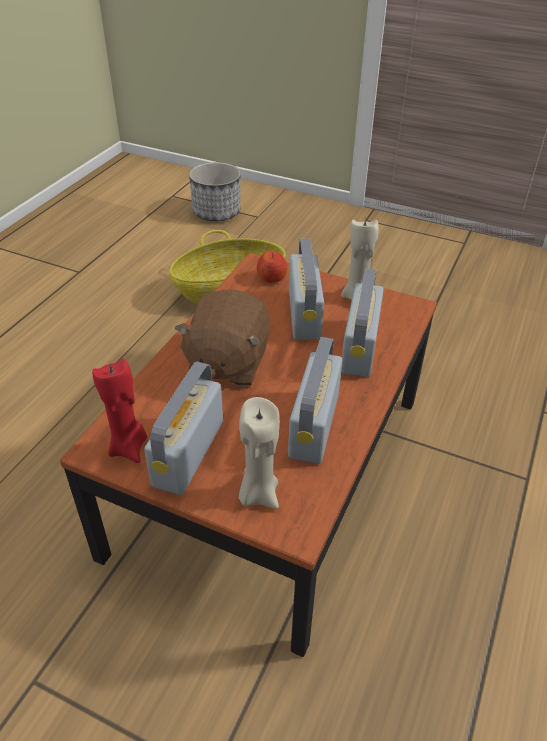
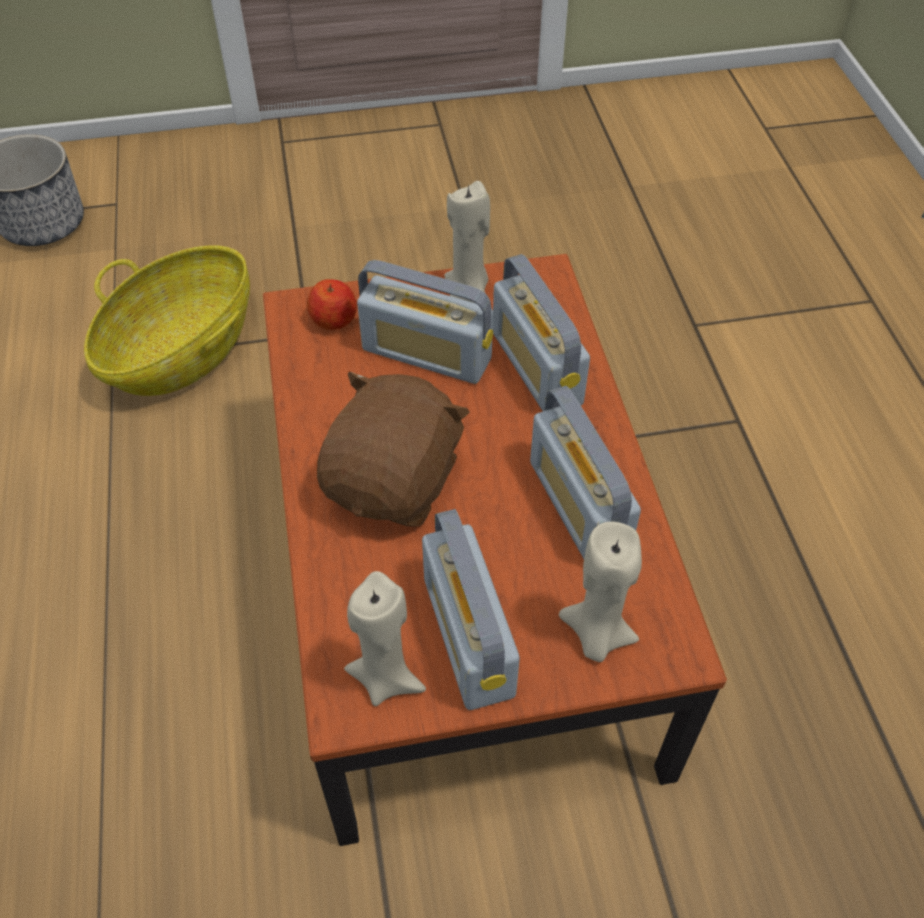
camera: 35 degrees left, 10 degrees up
(129, 447) = (386, 677): red candle -> beige candle
(227, 363) = (395, 481): brown plush toy -> brown plush toy turned 135 degrees counterclockwise
(304, 314) = (427, 354): radio -> radio turned 150 degrees clockwise

